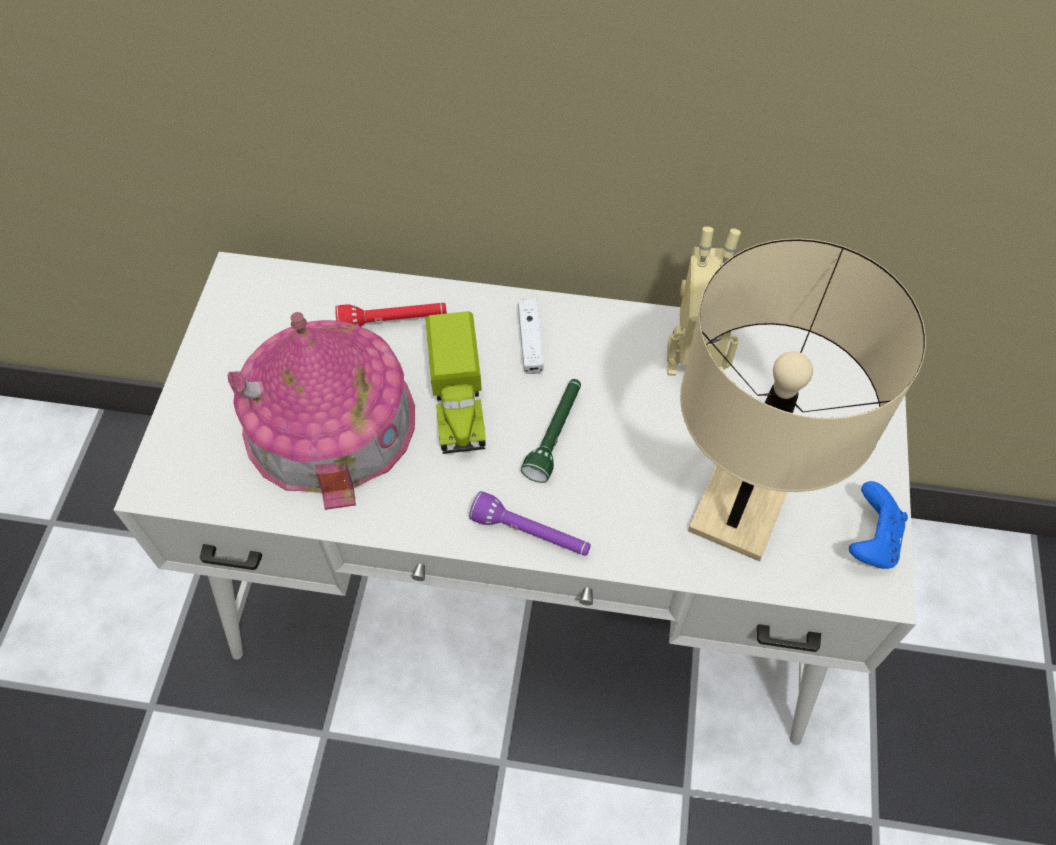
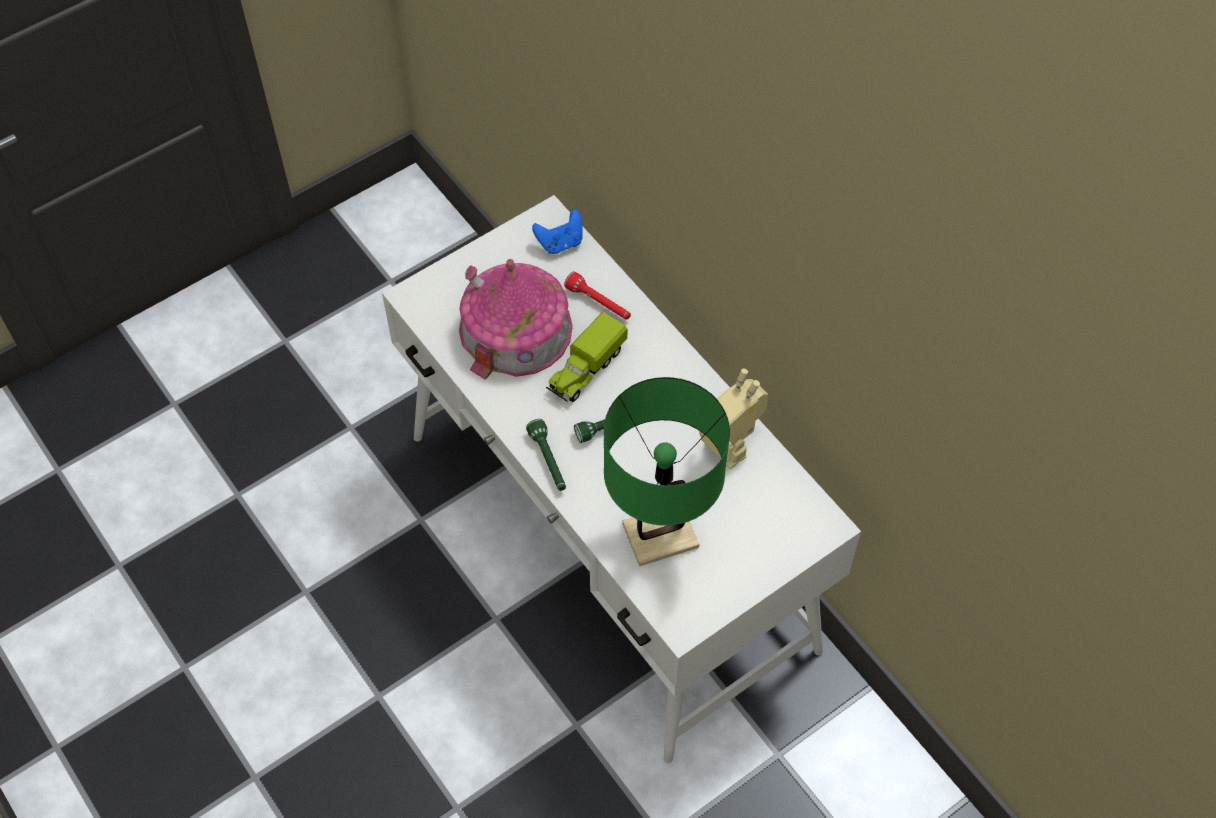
camera: 45 degrees right, 0 degrees up
(530, 341) = (655, 369): white game controller -> none
(531, 534) = (548, 461): purple flashlight -> green flashlight
(739, 507) = (660, 535): beige table lamp -> green table lamp
(871, 541) = (705, 606): blue game controller -> blue game controller (560, 242)

